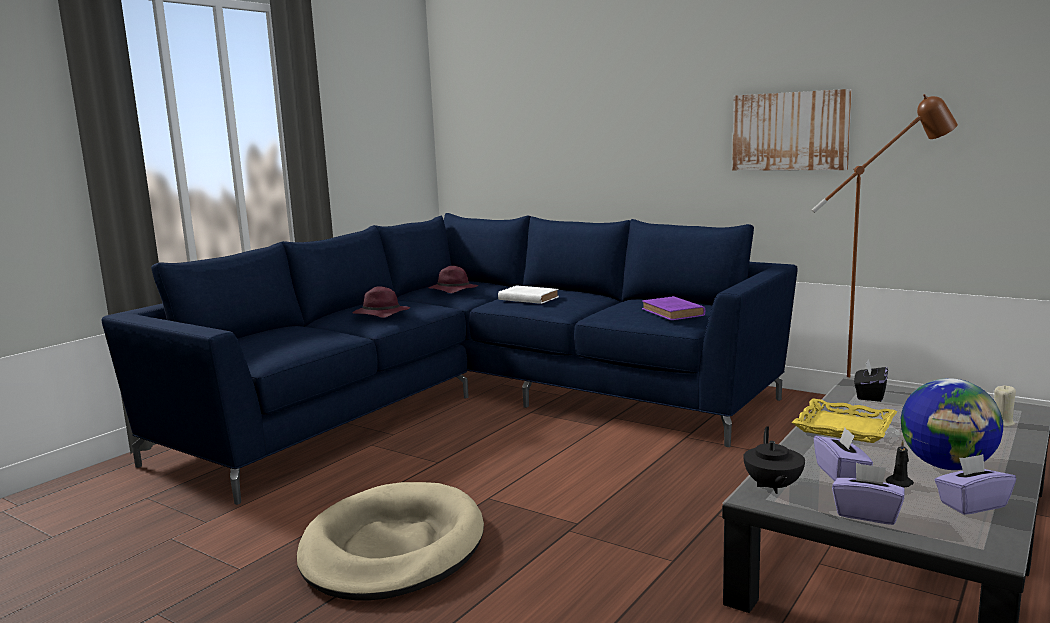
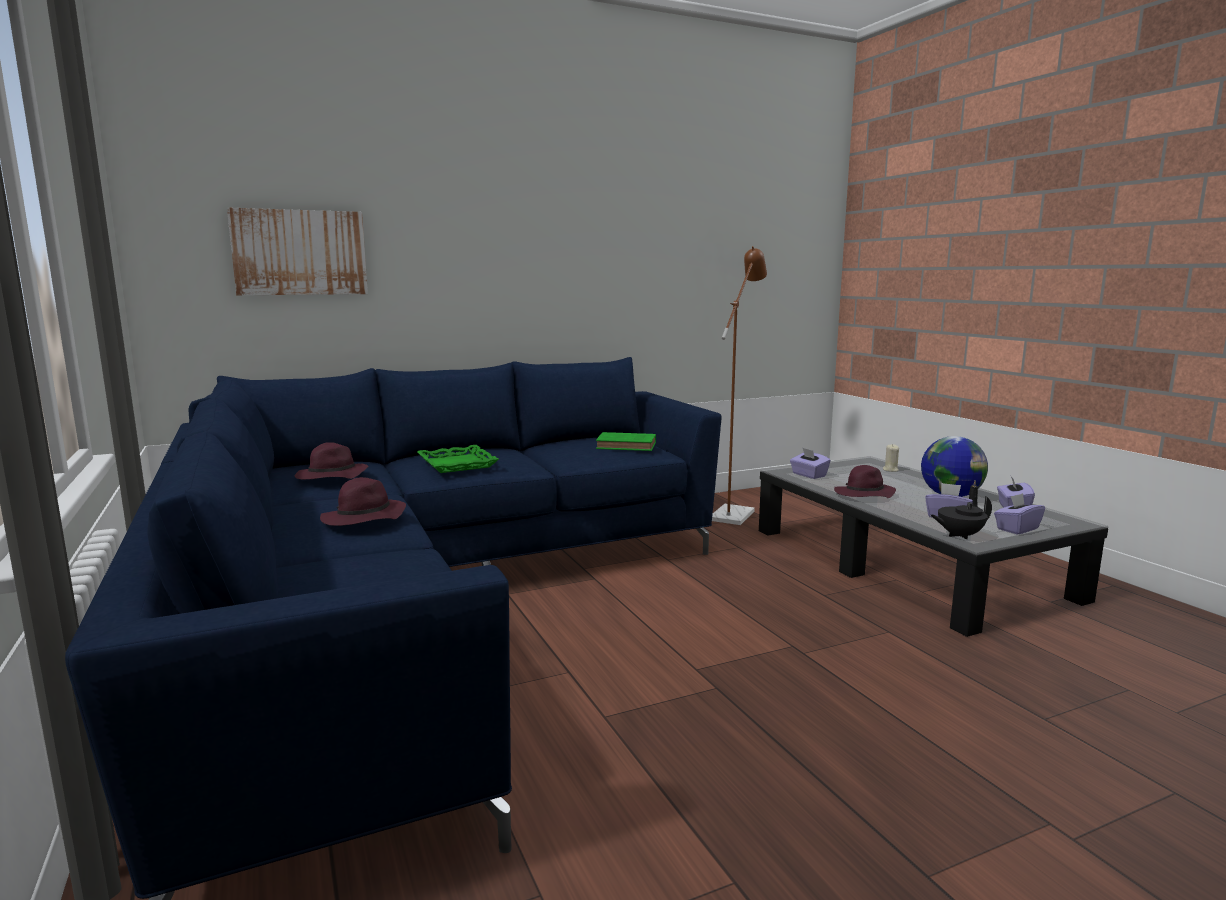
camera: 60 degrees left, 0 degrees up
(392, 548) = (766, 750): beige dog bed -> none
(527, 298) = (456, 464): white book -> green tray
(673, 313) = (628, 446): purple book -> green book
(772, 487) = (959, 535): black teapot -> black teapot turned 135 degrees clockwise
(790, 131) = (620, 273): picture -> picture (300, 252)
(844, 427) = (864, 495): yellow tray -> purple hat
(869, 395) = (808, 475): black tissue box -> purple tissue box

